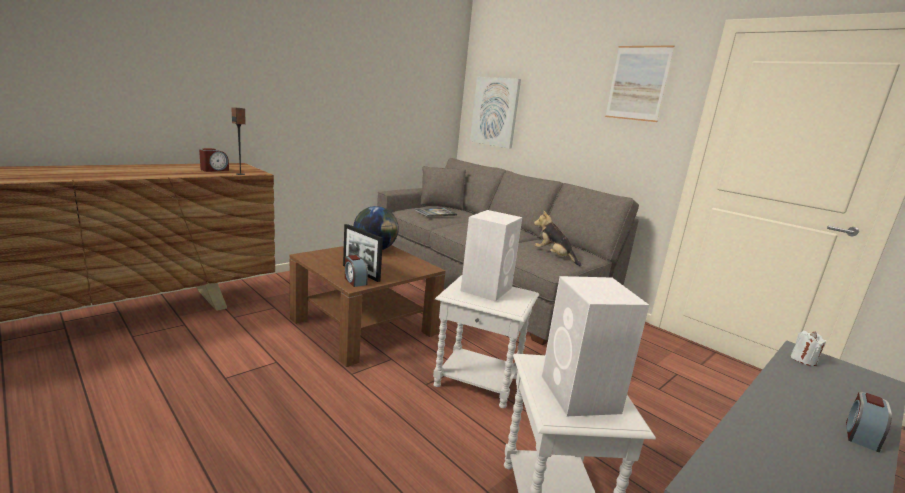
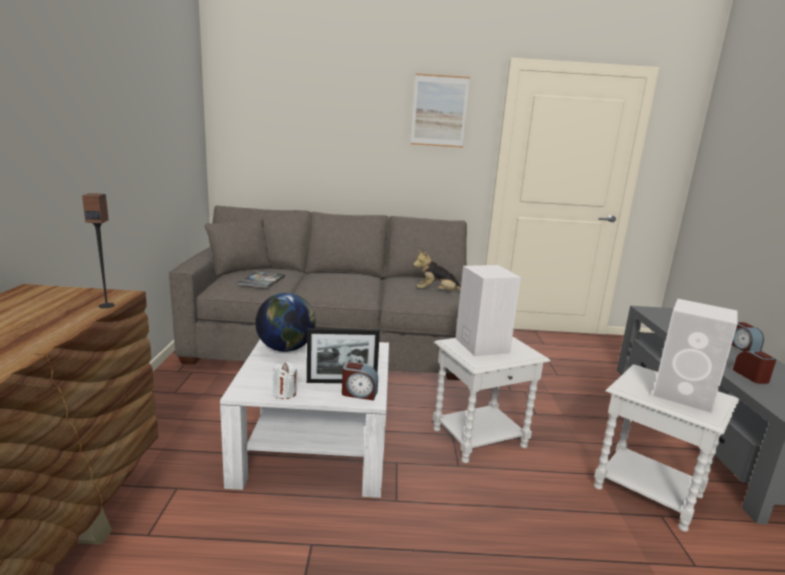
camera: 45 degrees left, 0 degrees up
(214, 170) = (43, 312): alarm clock -> alarm clock (751, 376)
(364, 326) = (314, 446): brown coffee table -> white coffee table
(495, 112) = (265, 143): picture -> none
(803, 360) = (657, 315): white candle -> white candle (284, 393)

